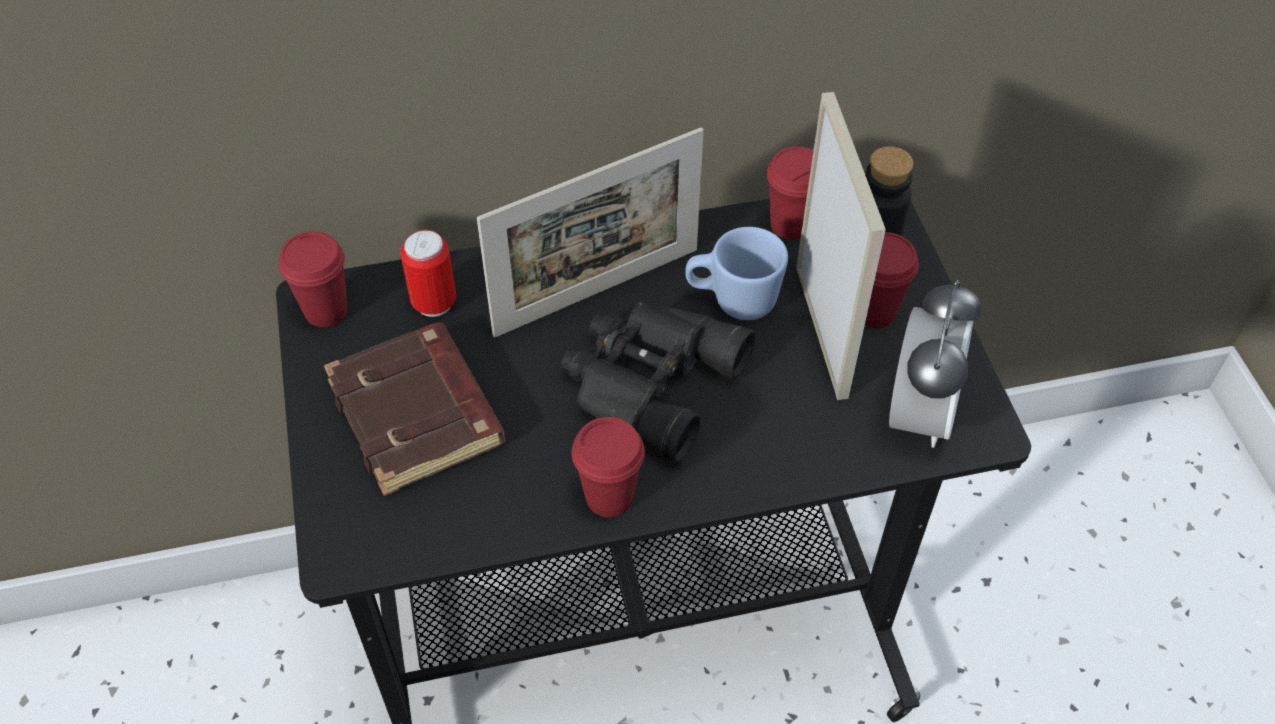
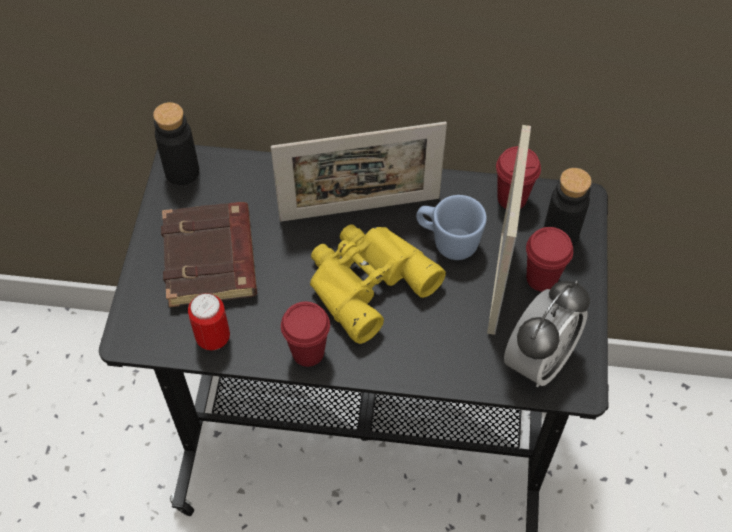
camera: 20 degrees right, 5 degrees up
(326, 311) = (182, 171): red cup -> black bottle
(434, 303) = (251, 186): can -> can (213, 338)
(647, 381) = (365, 281): black binoculars -> yellow binoculars

